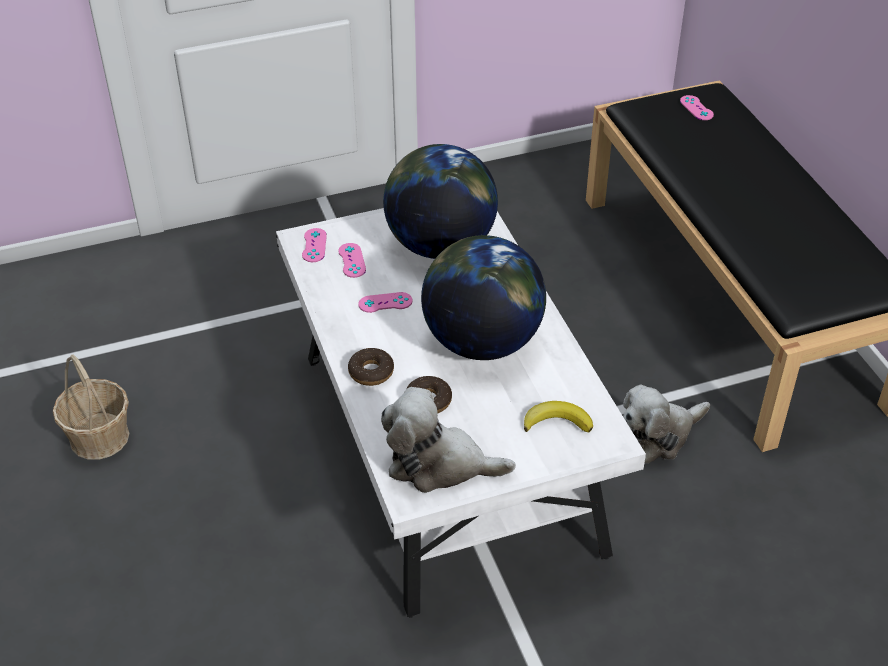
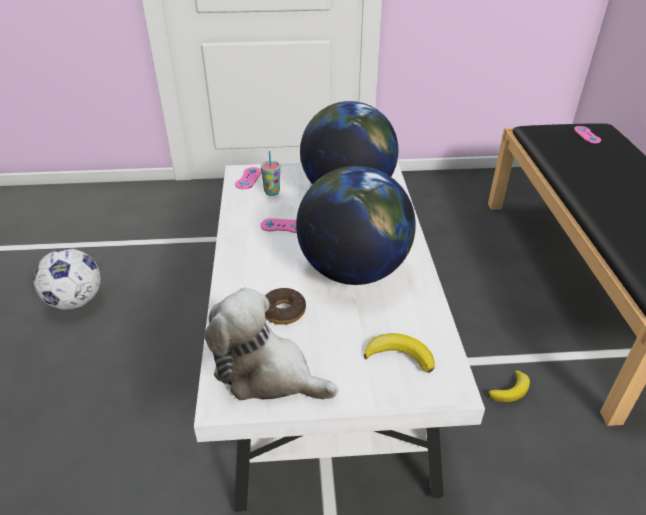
camera: 15 degrees right, 5 degrees down
(99, 437) = (76, 301): basket -> football
(352, 260) = (272, 192): pink game controller -> cup
(371, 372) = (245, 277): donut -> none
(658, 436) = (511, 390): plush toy -> banana

